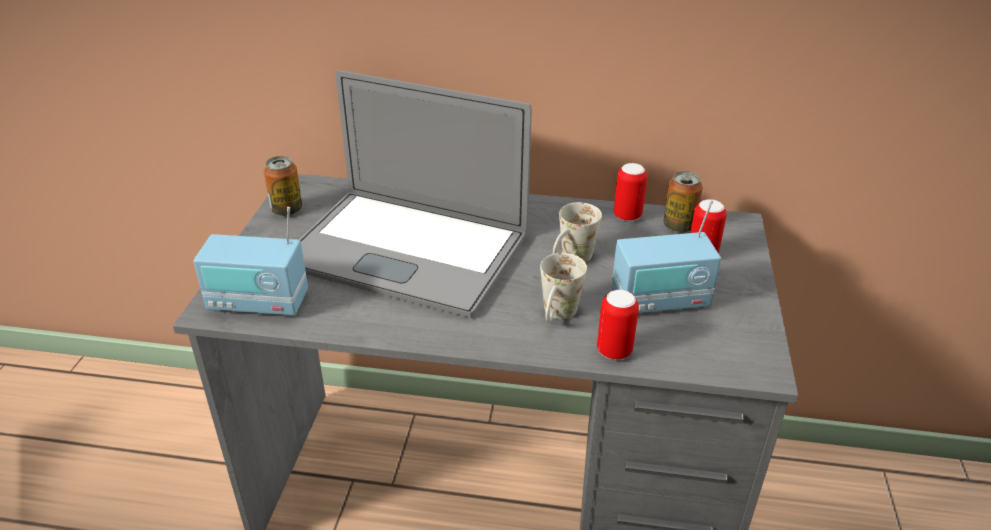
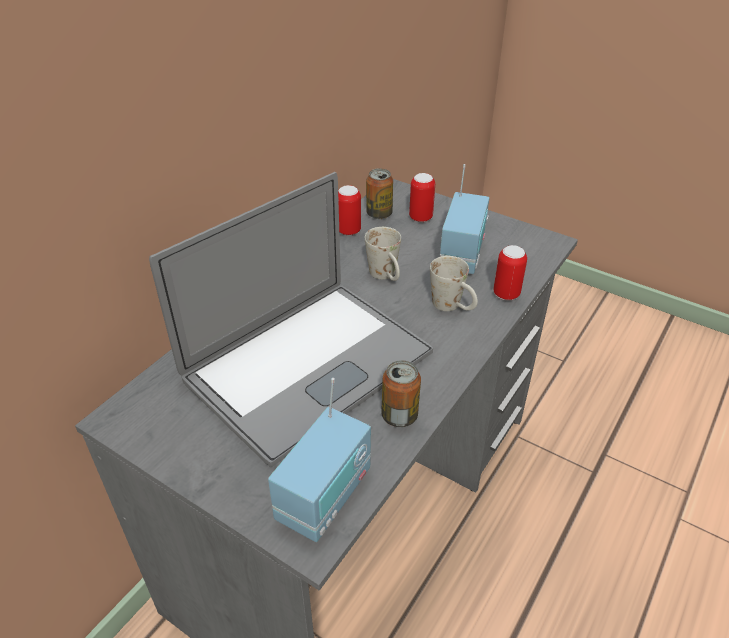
camera: 65 degrees left, 5 degrees up
(287, 210) = (162, 438): can -> can (399, 416)

